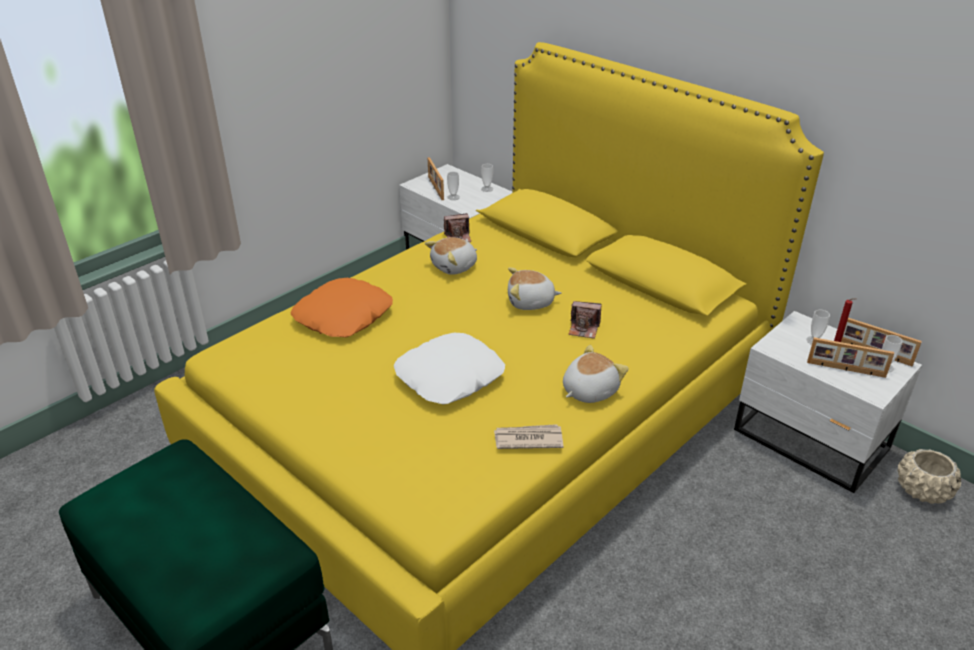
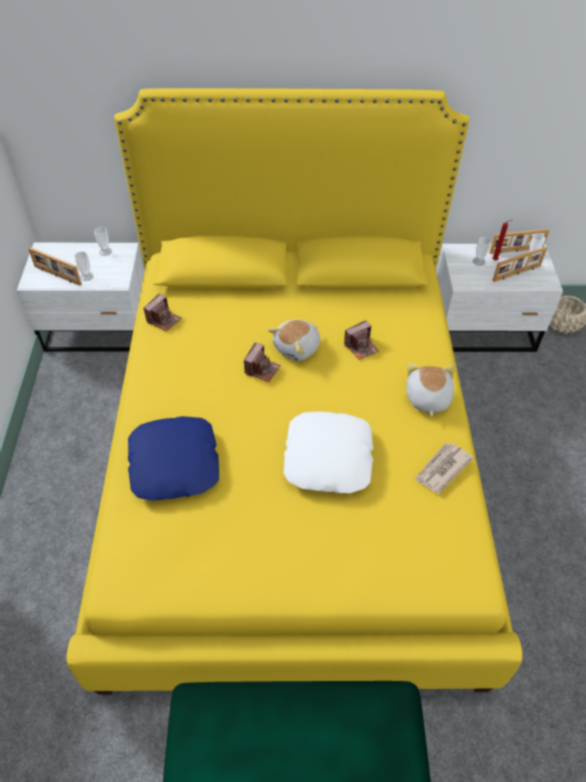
camera: 45 degrees left, 15 degrees up
(344, 316) = (175, 463): orange pillow -> blue pillow
(455, 267) = (199, 351): plush toy -> none
(482, 299) = (262, 369): none -> camera

